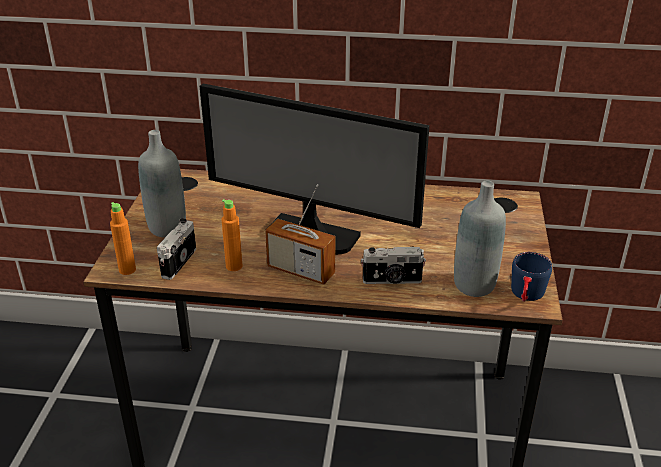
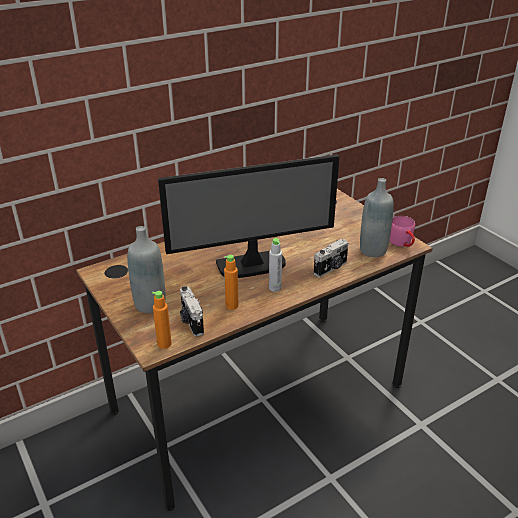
camera: 40 degrees left, 0 degrees up
(301, 270) = (275, 288): radio -> grey bottle
(526, 296) = (402, 243): blue mug -> pink mug

